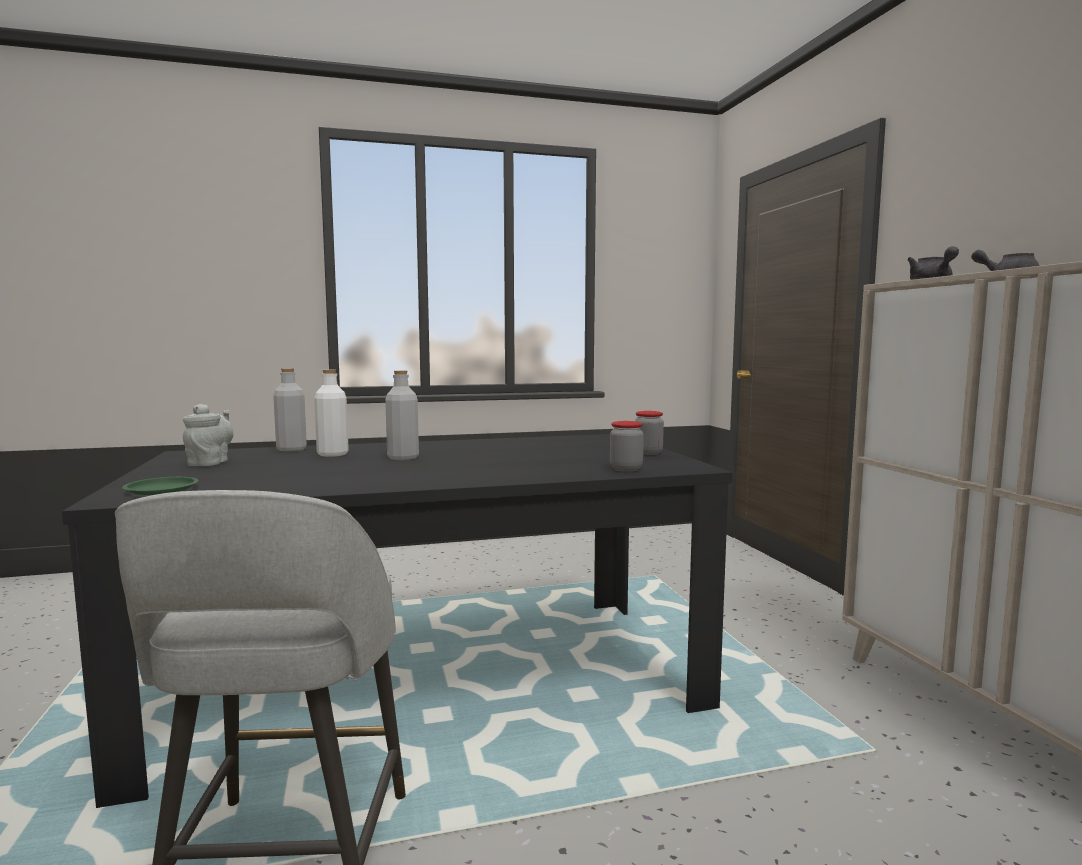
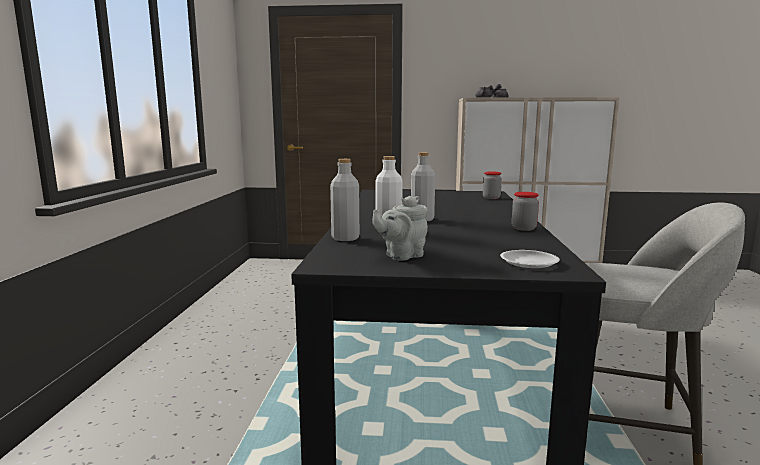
camera: 70 degrees left, 5 degrees up
(161, 489) = (528, 262): green plate -> white plate
(210, 463) = (401, 256): grey teapot -> grey teapot turned 60 degrees counterclockwise
(648, 453) = (444, 192): jar -> jar (524, 228)

